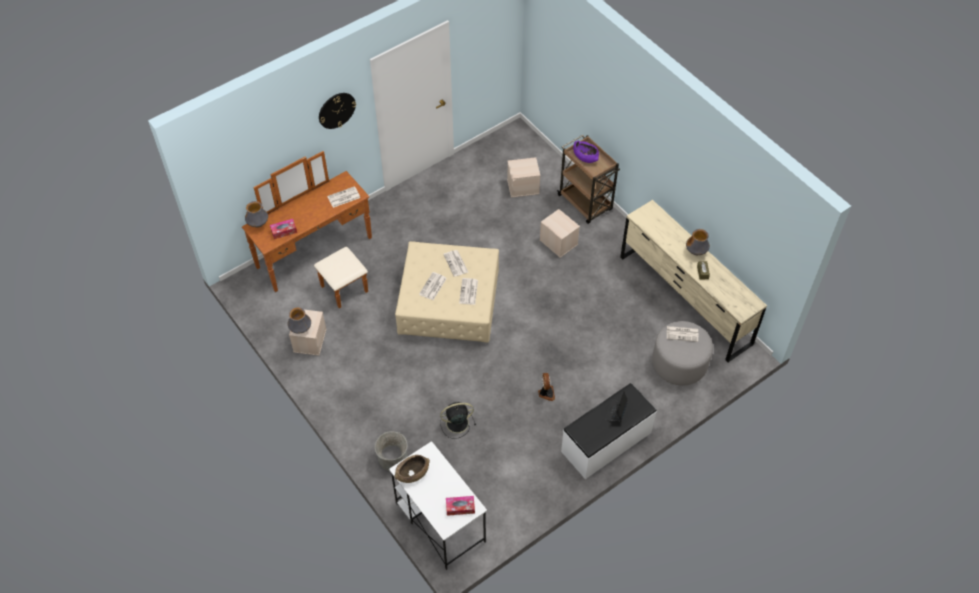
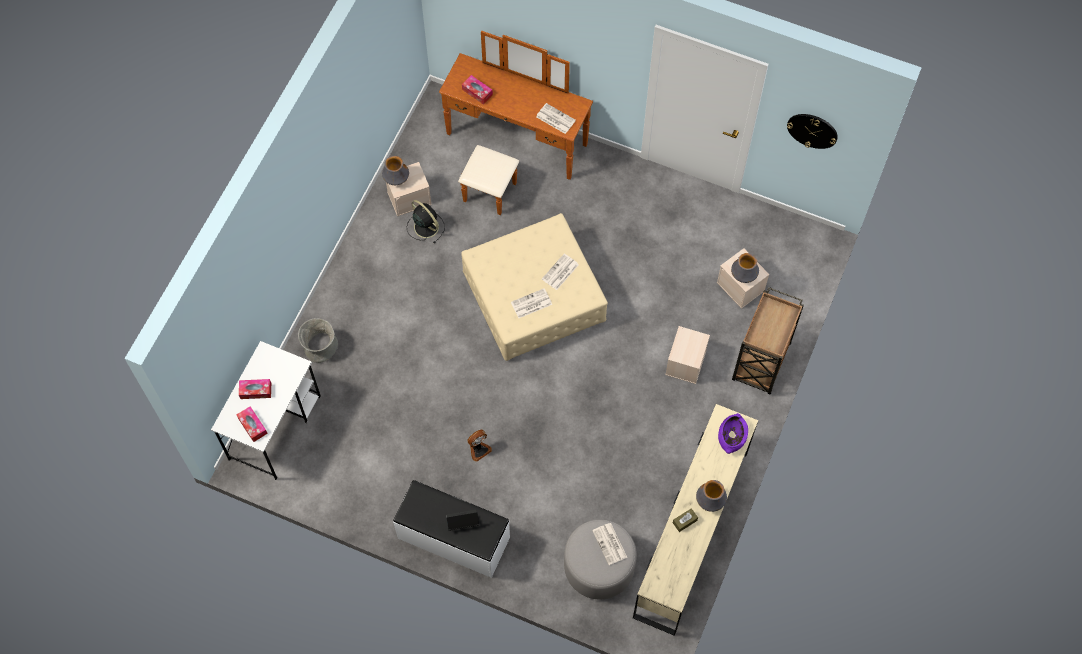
camera: 60 degrees right, 10 degrees up
(258, 224) = (471, 65): vase -> vase (743, 276)
(336, 110) = (600, 39): wall clock -> wall clock (812, 130)
(412, 473) = (266, 364): brown bowl -> none
(431, 491) = (255, 391): none -> tissue box
(433, 287) = (516, 267): newspaper -> none
(456, 423) = (392, 383): black fan -> black fan (425, 226)
(585, 156) = (772, 318): purple bowl -> purple bowl (731, 437)

